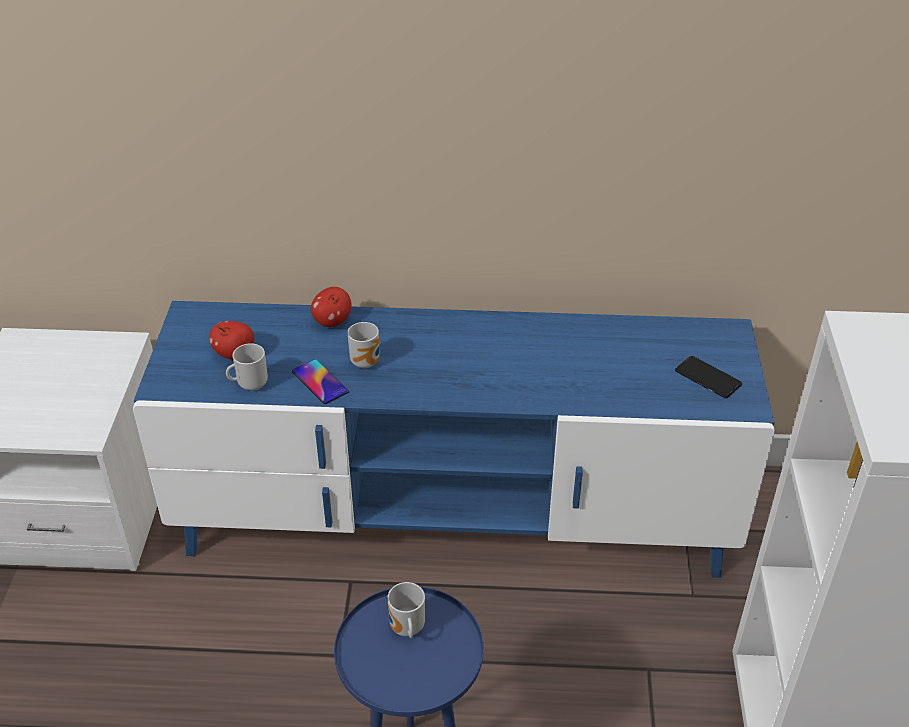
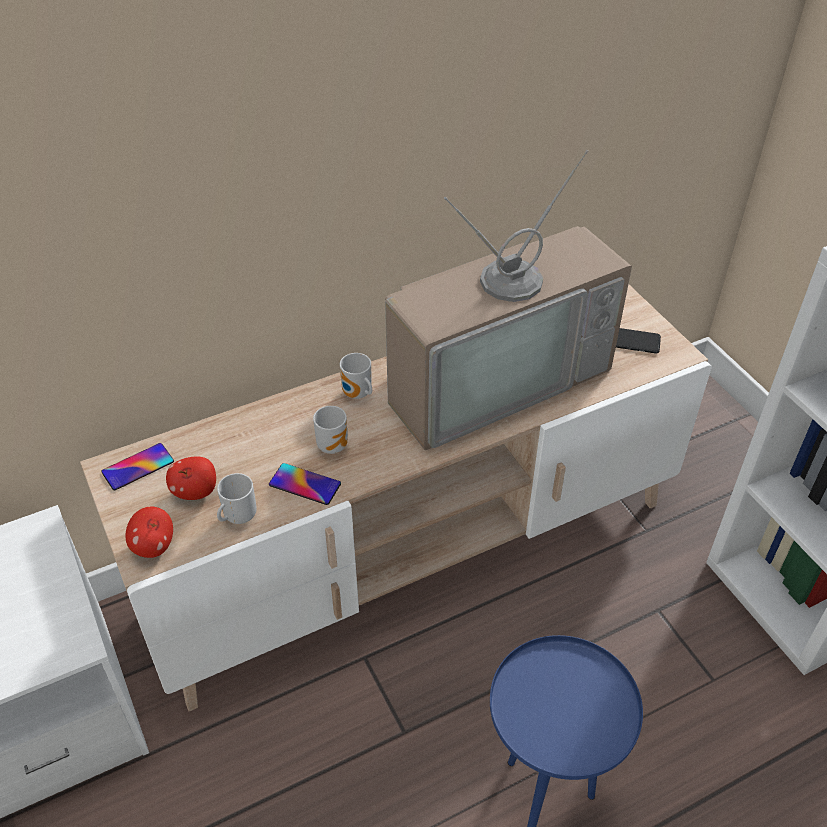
camera: 30 degrees left, 5 degrees up
(208, 320) = (138, 467): none -> phone
(332, 321) = (266, 418): apple -> apple (153, 546)
(406, 629) = (547, 687): mug -> mug (357, 395)
(454, 516) = (412, 552): blue tv stand -> beige tv stand
(550, 360) = (494, 376): none -> television

